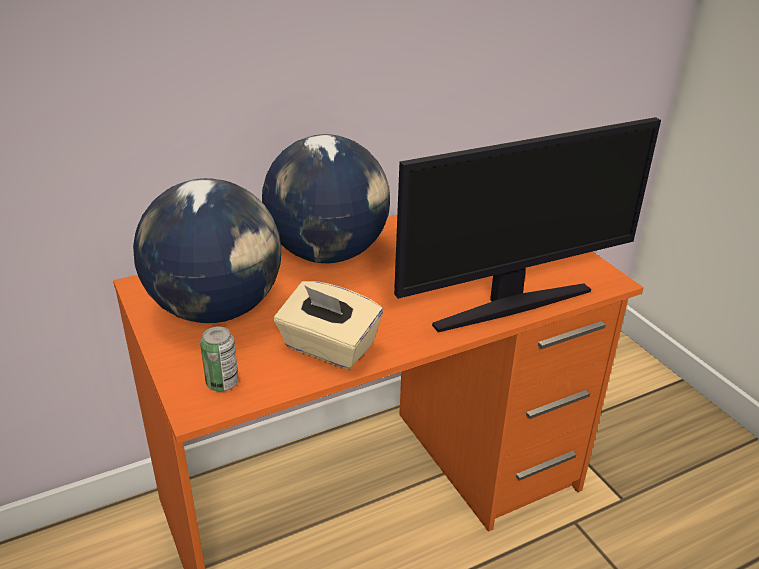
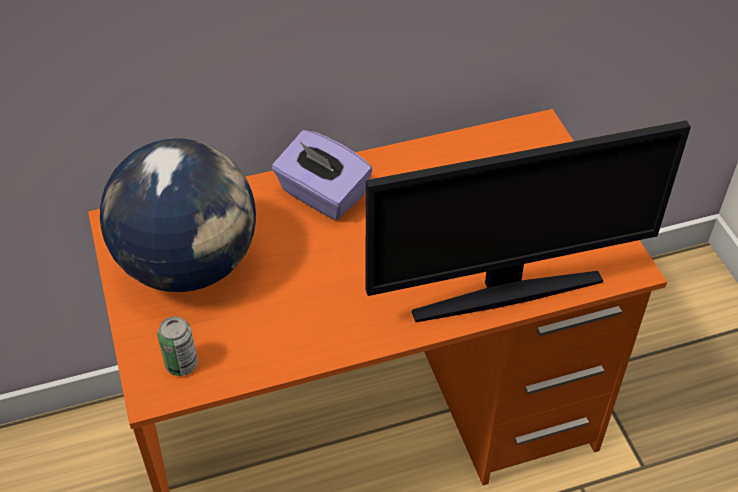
camera: 10 degrees right, 15 degrees up
(328, 254) = (322, 195): globe -> purple tissue box
(328, 347) = (295, 330): beige tissue box -> none

